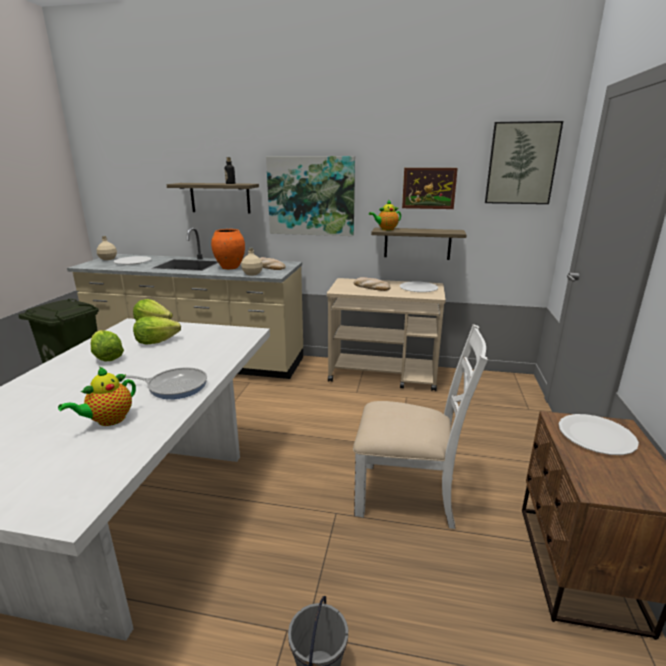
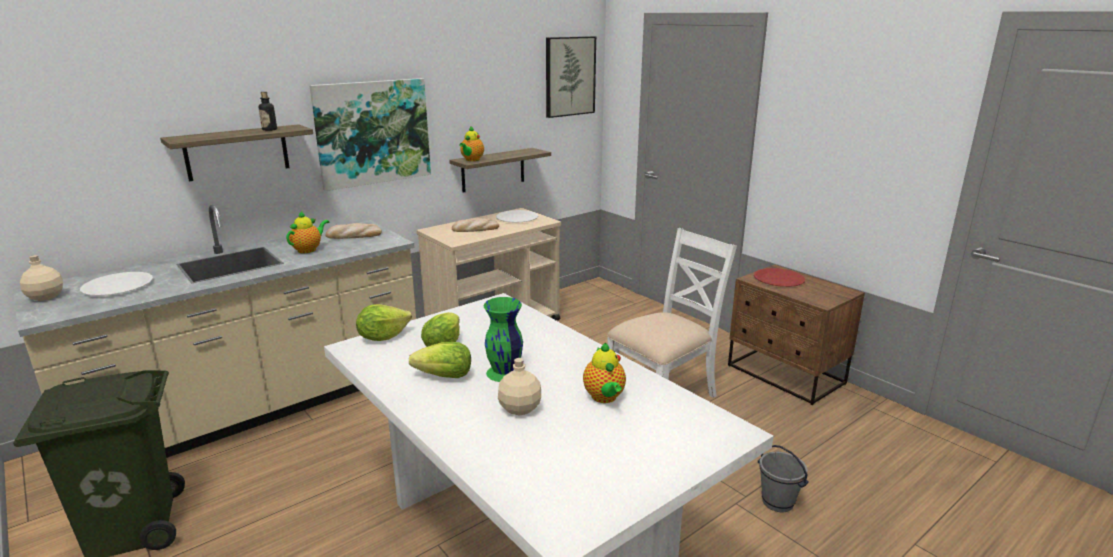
camera: 50 degrees left, 0 degrees up
(127, 372) = (504, 373): none -> green vase
(174, 386) = (575, 359): frying pan -> none
(229, 267) = (309, 250): orange vase -> teapot
(252, 274) = (364, 247): beige bottle -> beige bottle (520, 408)
(429, 188) = (498, 108): picture -> none
(596, 436) = (778, 279): white plate -> red plate

